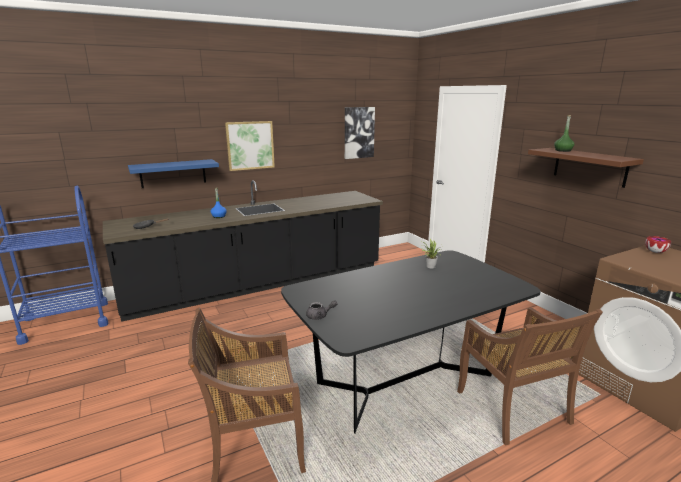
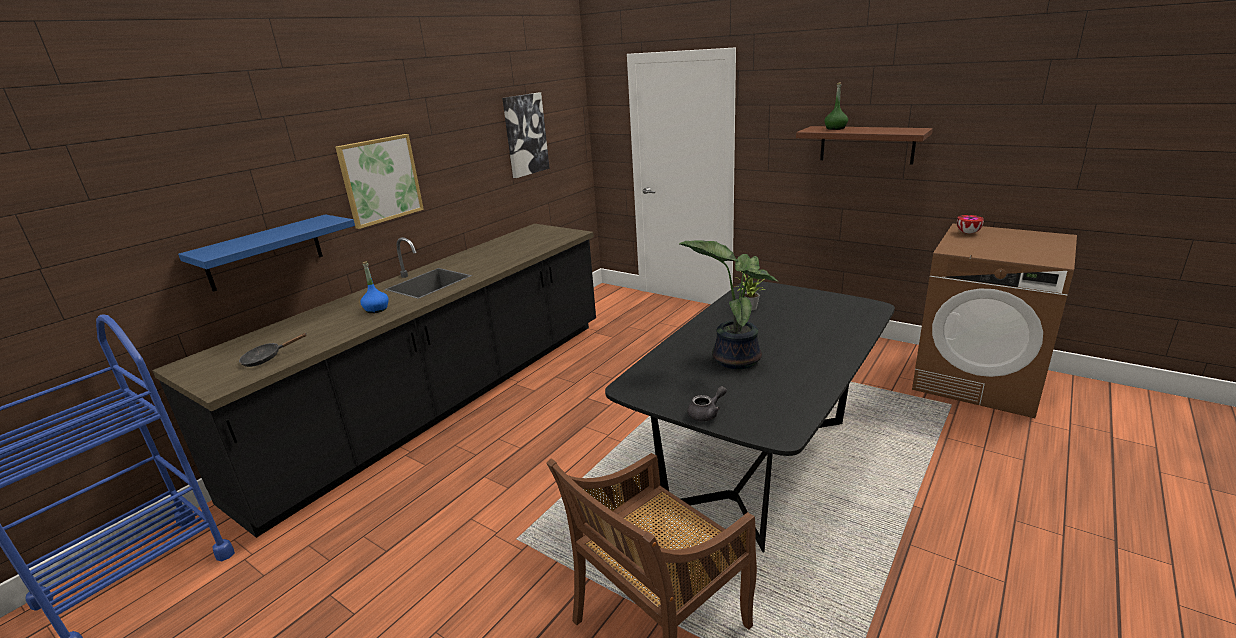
camera: 25 degrees left, 5 degrees up
(379, 291) = (734, 358): none -> potted plant
(513, 409) = (892, 452): brown chair -> none

